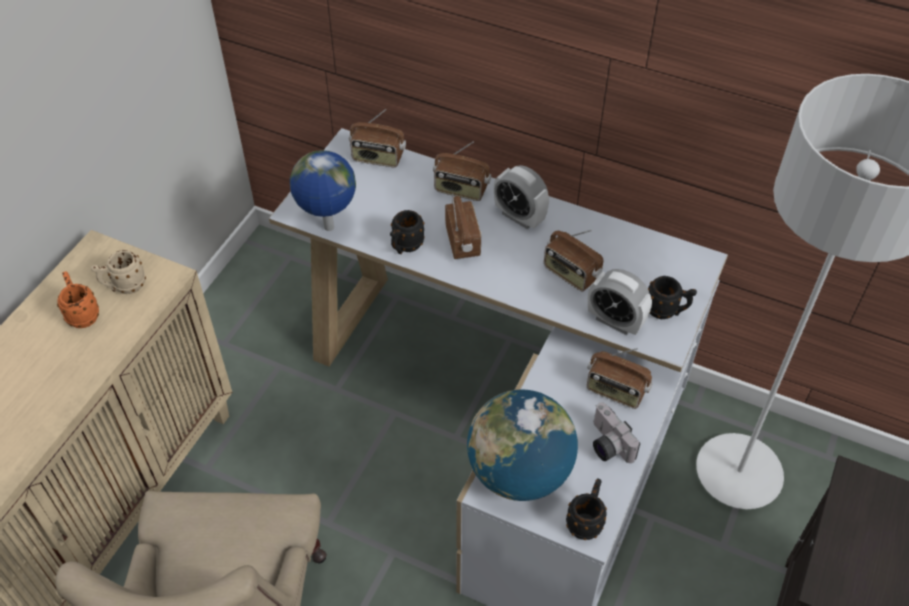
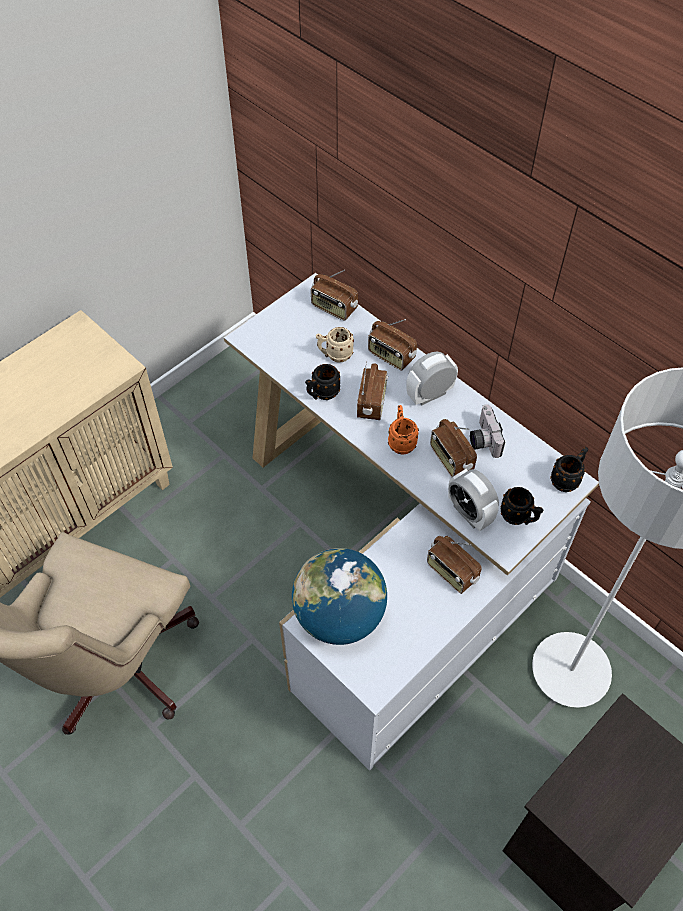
camera: 20 degrees right, 5 degrees up
(82, 314) = (47, 379): orange mug -> orange mug (401, 441)
(124, 286) = (86, 365): beige mug -> beige mug (334, 355)
(328, 228) = (267, 359): globe -> none
(519, 217) = (430, 394): alarm clock -> alarm clock turned 90 degrees clockwise
(586, 521) = (375, 675): black mug -> black mug (567, 479)
(606, 444) = (422, 616): camera -> camera (482, 439)

